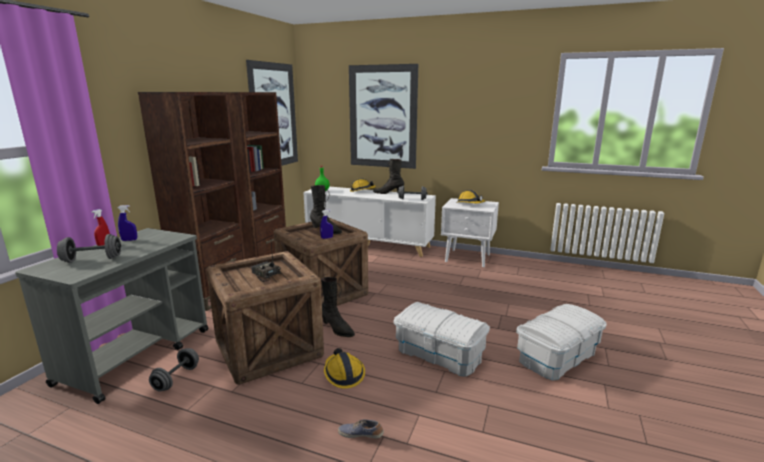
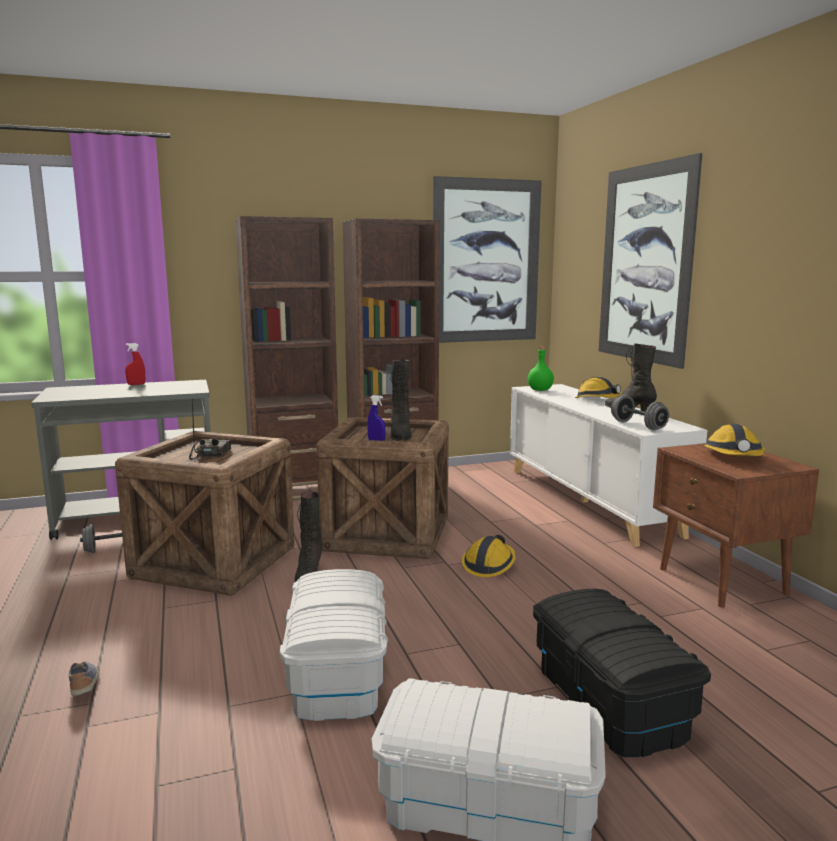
camera: 50 degrees right, 5 degrees down
(92, 259) = (95, 391): grey dumbbell -> none
(129, 240) = (160, 384): blue spray bottle -> none
(343, 374) = (207, 623): hard hat -> hard hat (489, 565)
(468, 258) = (722, 581): white nightstand -> brown nightstand
(519, 310) = (610, 700): none -> black storage box

